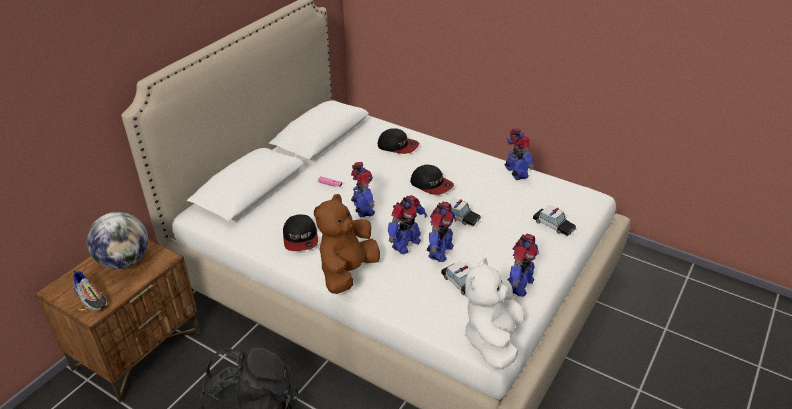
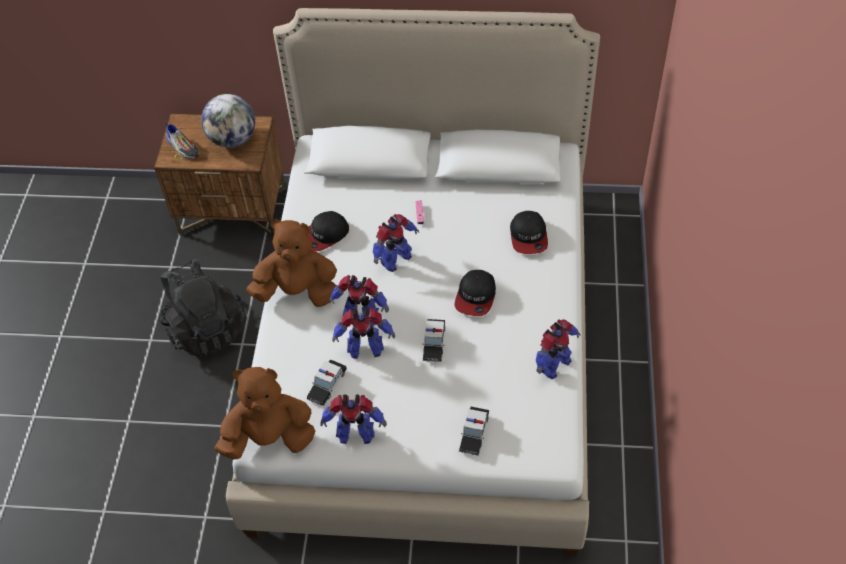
camera: 65 degrees right, 15 degrees up
(91, 297) = (183, 147): shoe -> shoe turned 60 degrees counterclockwise
(492, 340) = (269, 438): white plush toy -> brown plush toy

